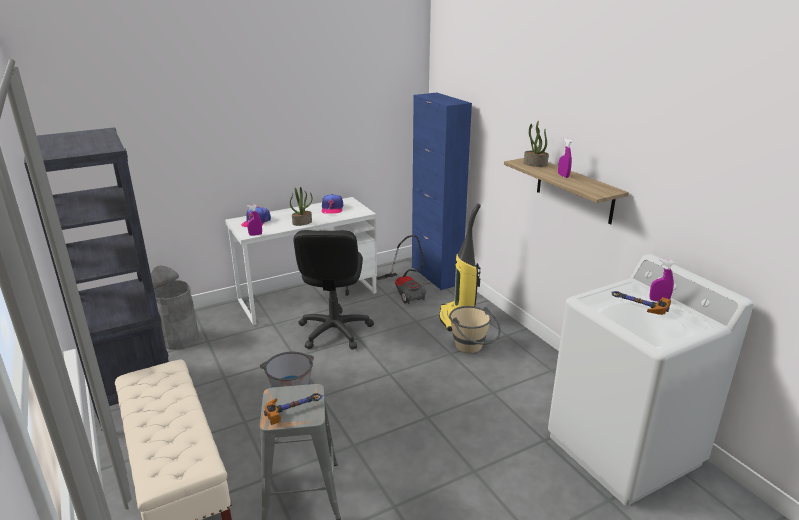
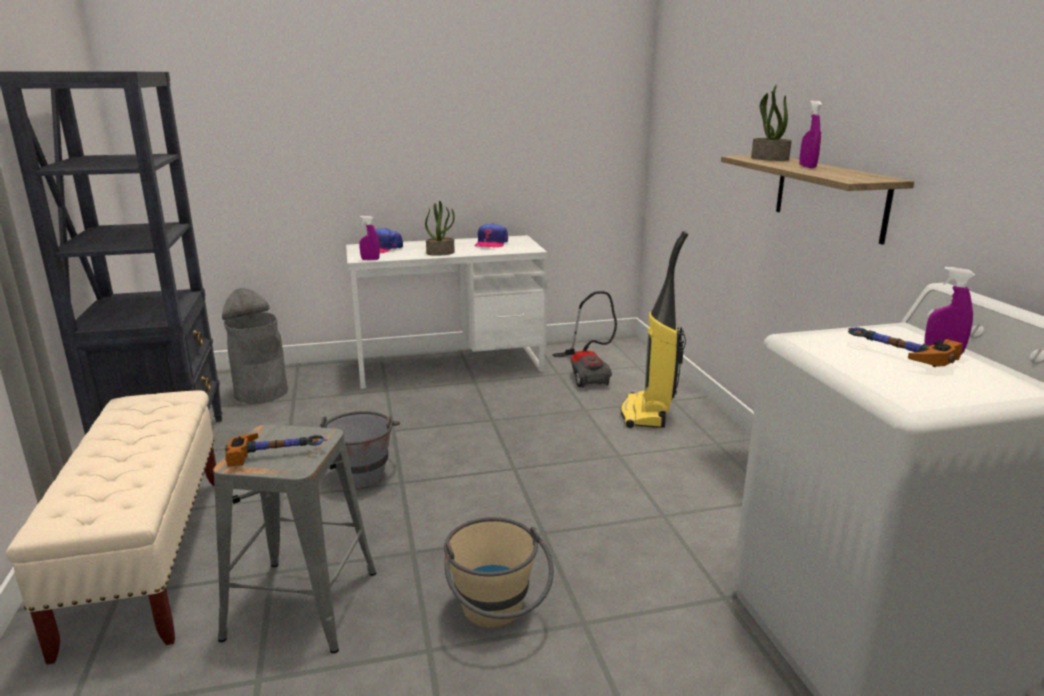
camera: 15 degrees right, 5 degrees down
(334, 331) = (463, 408): black office chair -> none
(436, 275) = (639, 360): blue cabinet -> none
(472, 348) = (655, 453): beige bucket -> beige bucket (497, 615)

